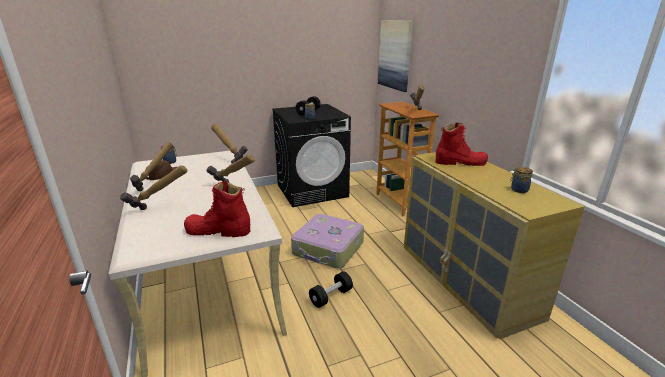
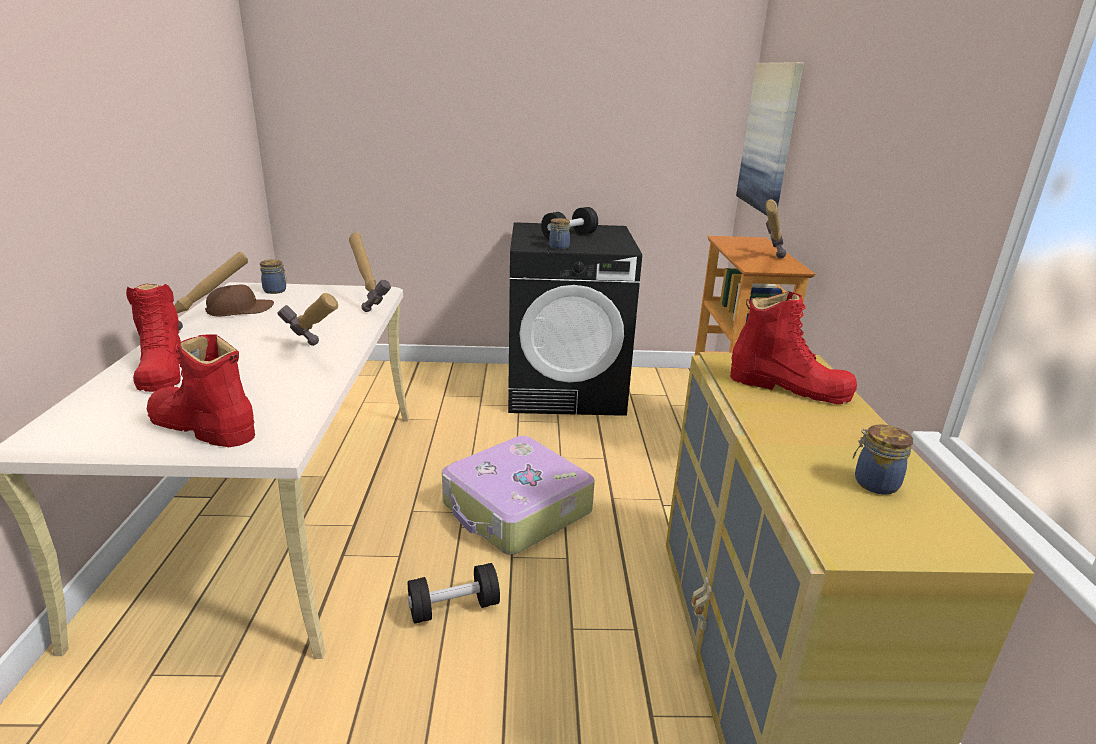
camera: 20 degrees right, 0 degrees up
(160, 211) = (162, 370): hammer -> red boot

